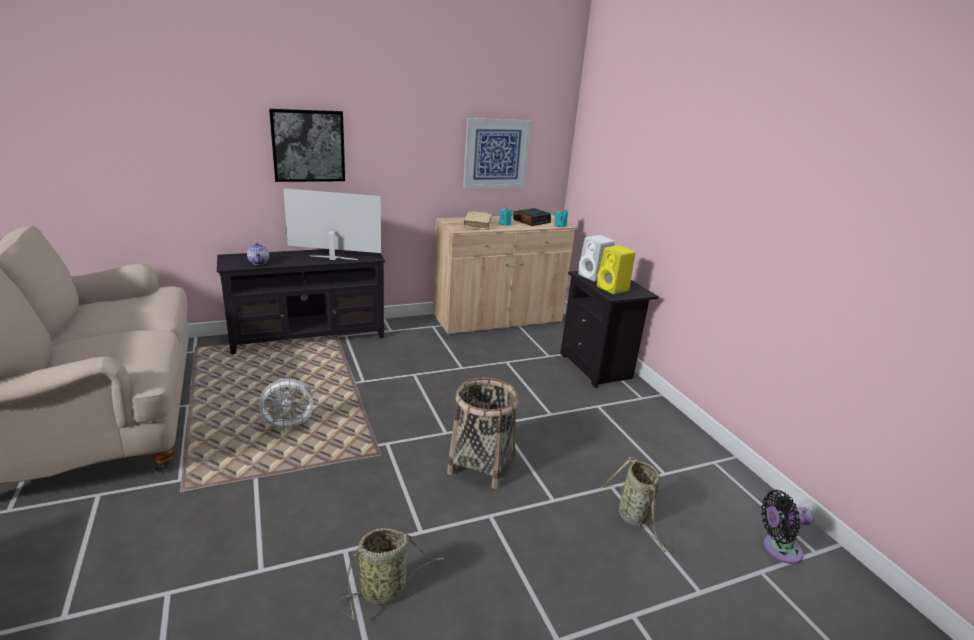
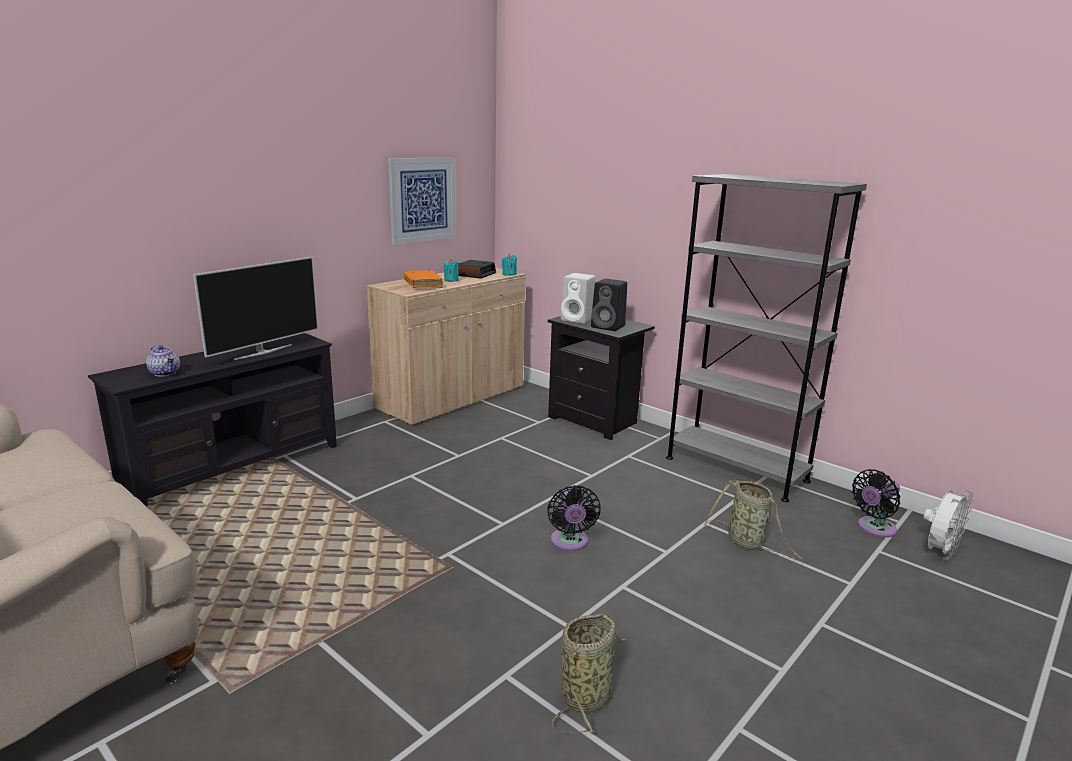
camera: 25 degrees left, 5 degrees down
(289, 427) = (308, 573): white fan -> white fan (939, 552)
(308, 146) = (203, 206): picture -> none
(333, 258) = (263, 352): television -> television turned 150 degrees clockwise
(477, 224) = (422, 285): beige book -> orange book
(481, 465) = (569, 543): basket -> black fan
(613, 289) = (609, 327): yellow speaker -> black speaker
(687, 447) = (736, 469): none -> grey bookcase

